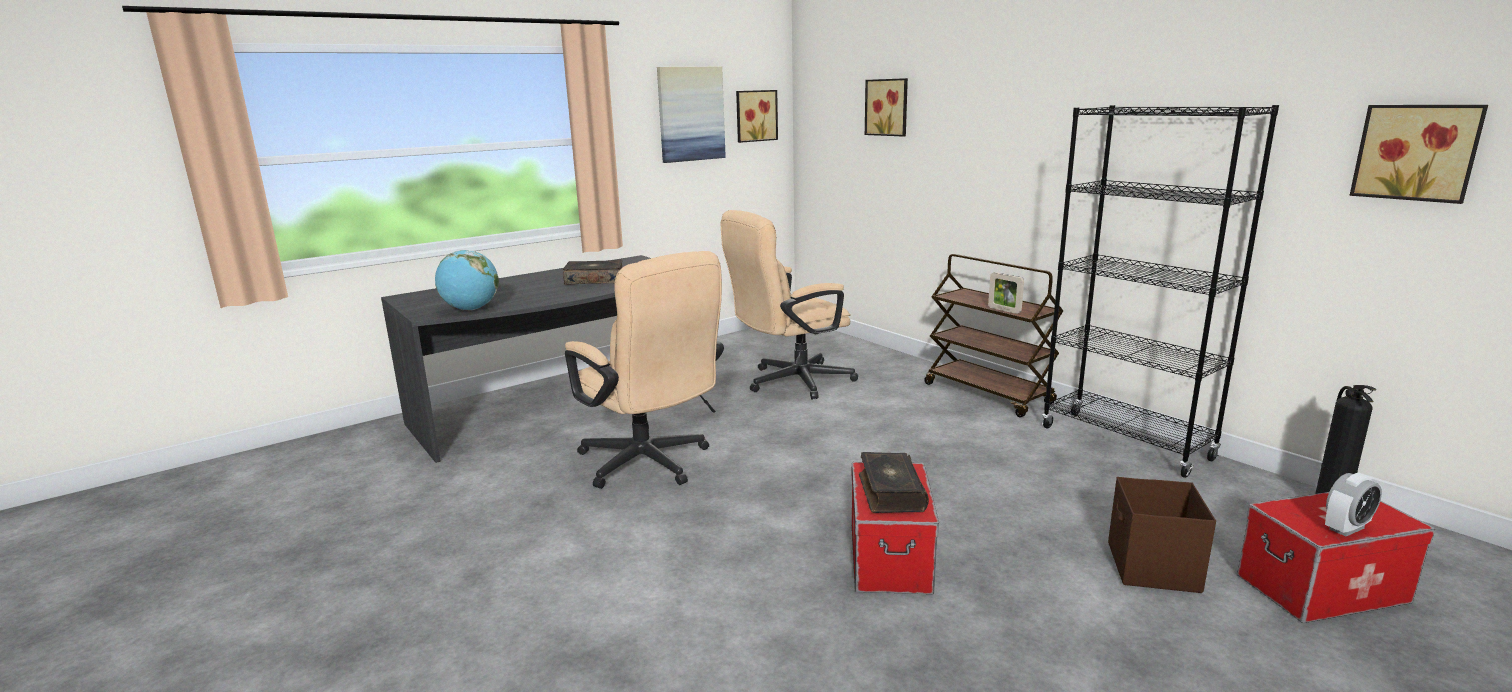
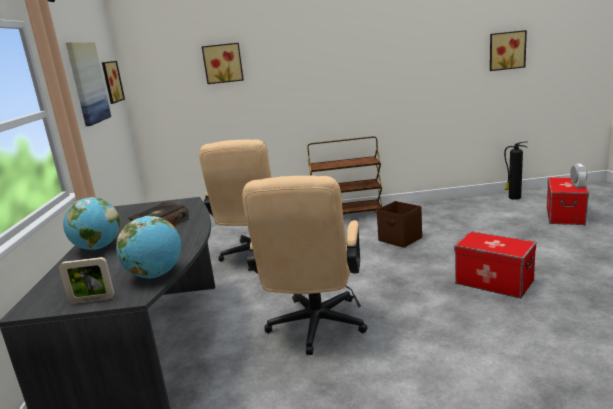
camera: 55 degrees left, 0 degrees up
(528, 279) = (98, 248): none -> globe
(650, 465) = (315, 329): beige office chair -> beige office chair turned 105 degrees clockwise
(890, 492) = (498, 244): book -> none
(1004, 310) = (359, 163): picture frame -> picture frame (92, 300)
(1125, 443) = (431, 207): black bookcase -> none
(1152, 568) = (536, 234): brown storage box -> brown storage box (400, 239)

